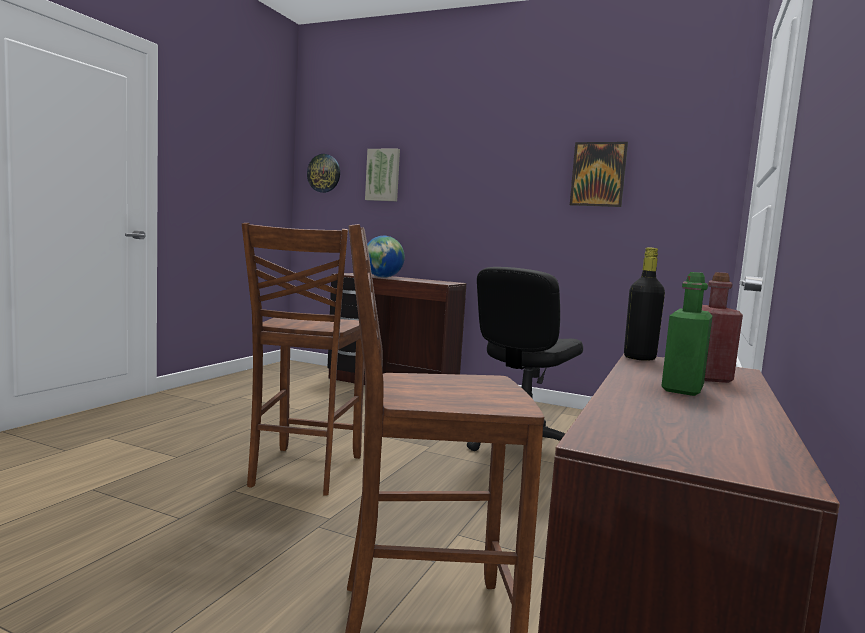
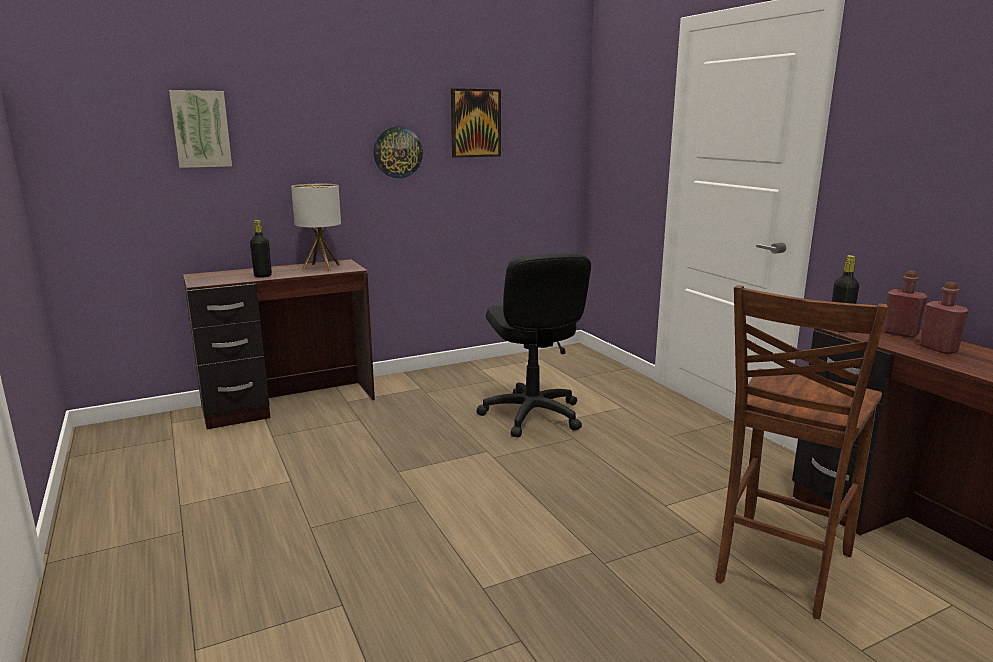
camera: 50 degrees left, 10 degrees up
(303, 471) = (476, 534): brown chair -> none
(324, 173) = (83, 128): wall clock -> wall clock (397, 152)
(382, 277) = (263, 276): globe -> black bottle
(429, 281) = (321, 267): none -> table lamp
(682, 389) = (938, 349): green bottle -> red bottle

